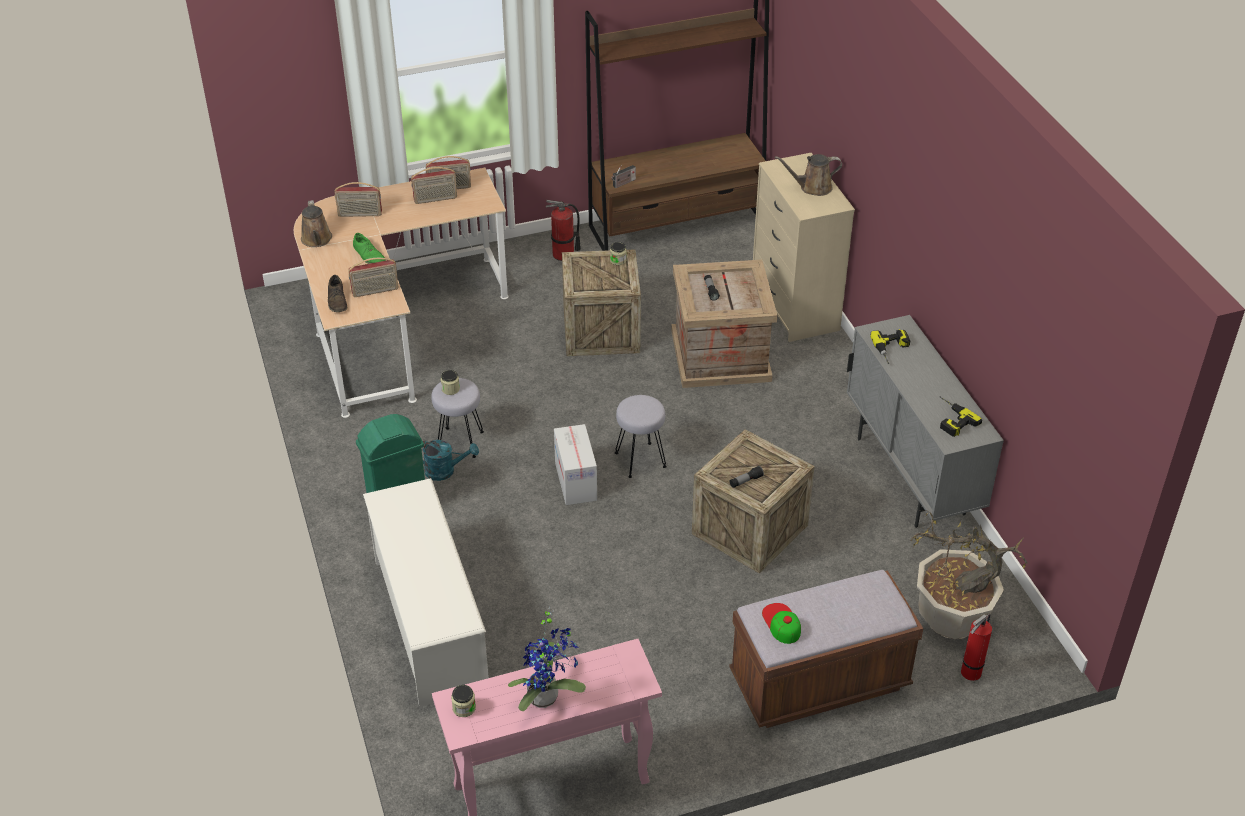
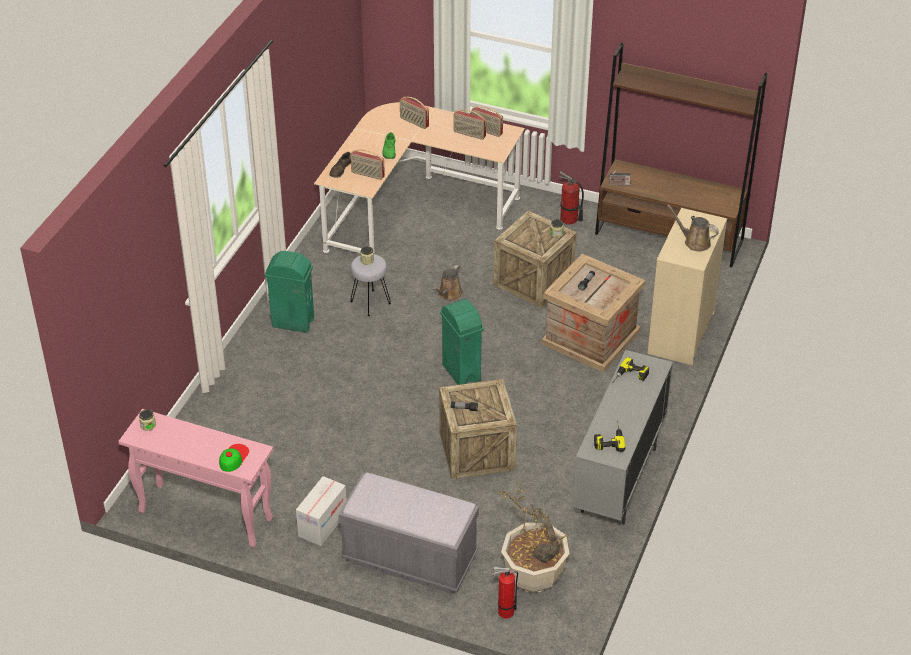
camera: 40 degrees right, 0 degrees up
(317, 240) = (371, 126): brown watering can -> brown watering can (449, 294)
(429, 623) = (240, 393): white shoe rack -> none
(445, 471) = (343, 314): turquoise watering can -> none
(547, 697) = (192, 446): potted plant -> none
(575, 481) = (409, 363): cardboard box -> cardboard box (322, 524)
(640, 460) = (461, 373): grey stool -> green trash can
(781, 623) = (377, 494): cap -> cap (233, 457)
(819, 683) = (409, 559): brown bench -> grey bench

